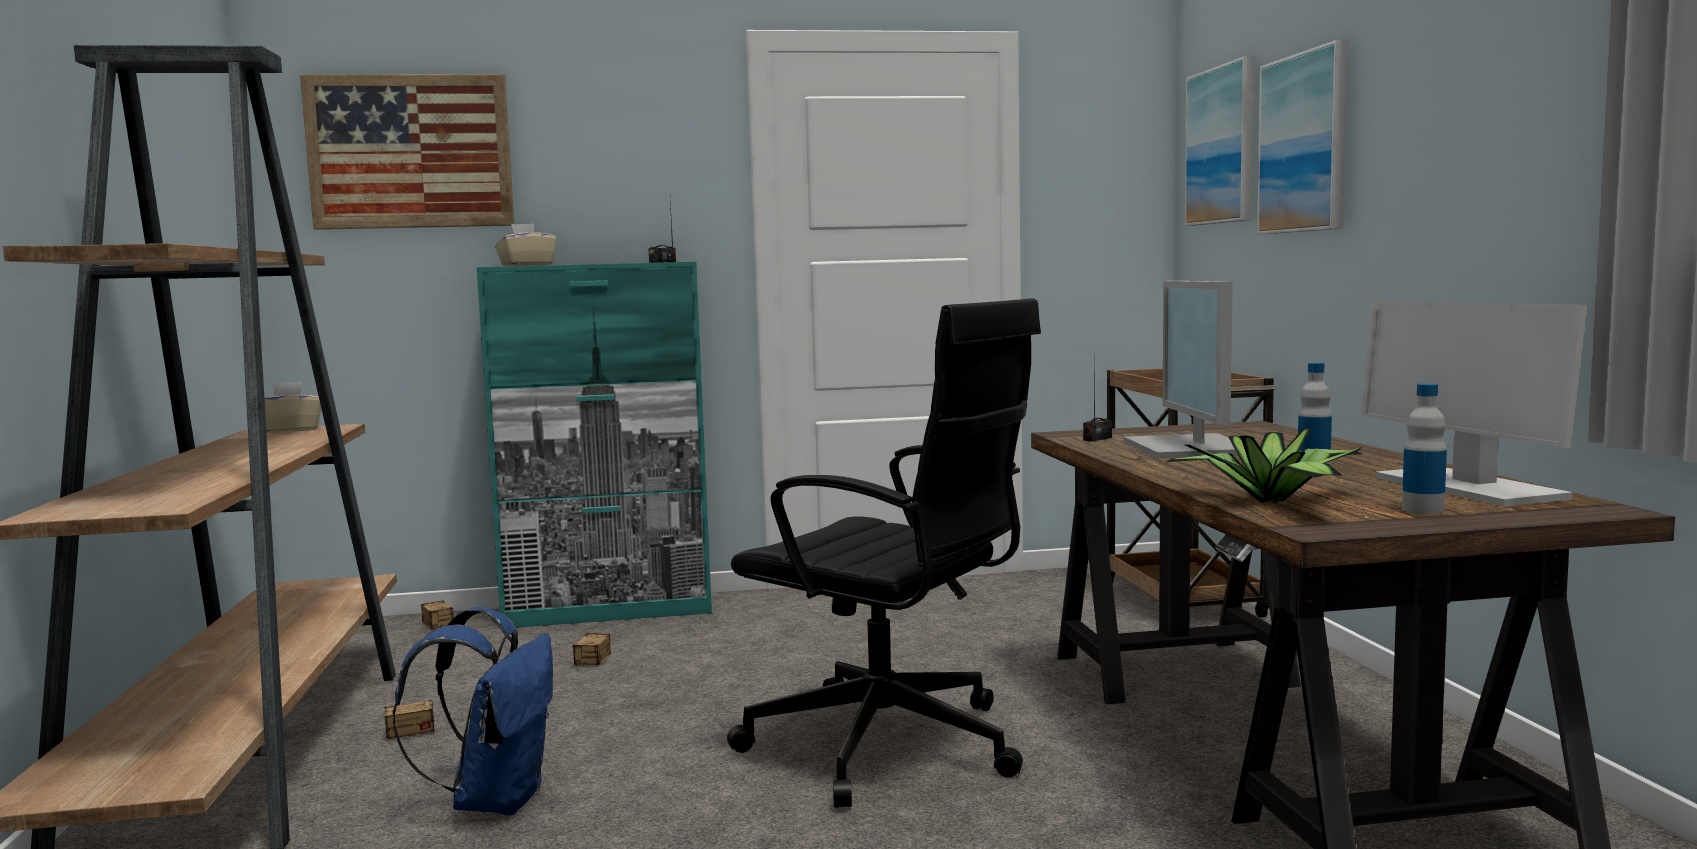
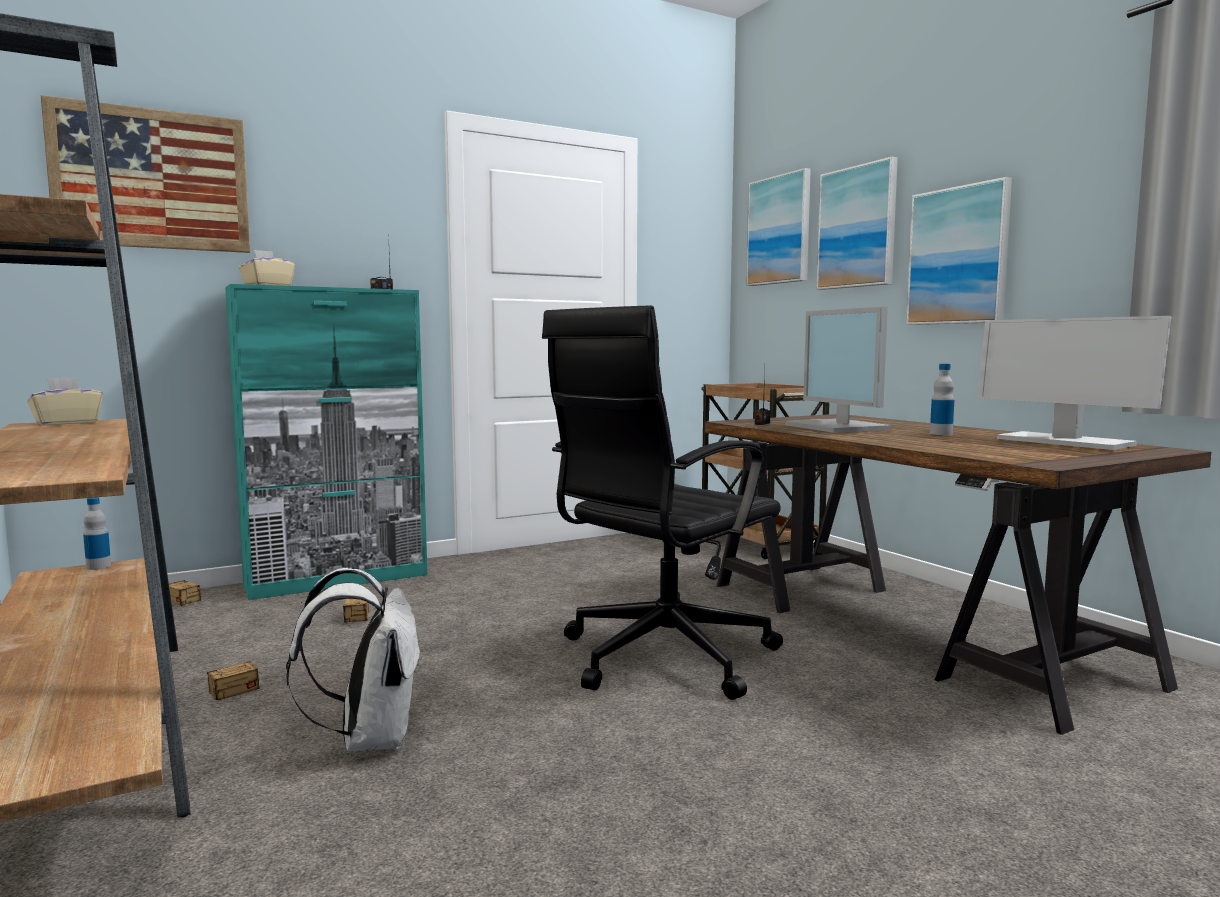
camera: 20 degrees left, 0 degrees up
(496, 800) = (370, 738): blue backpack -> white backpack
(891, 747) = (661, 658): black office chair -> black office chair turned 120 degrees clockwise
(1273, 501) = (975, 451): potted plant -> none
(1416, 189) = (958, 256): none -> picture
(1423, 510) = (1074, 452): bottle -> bottle (98, 566)

